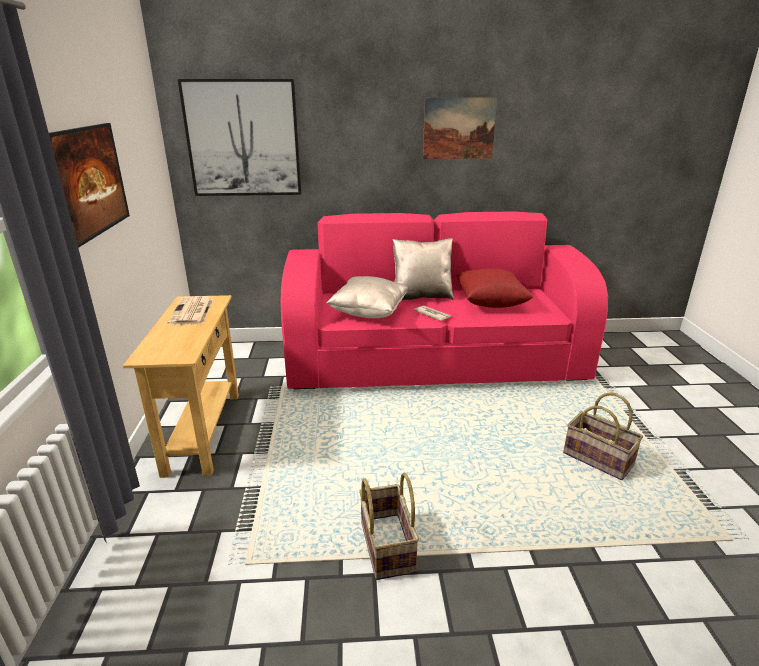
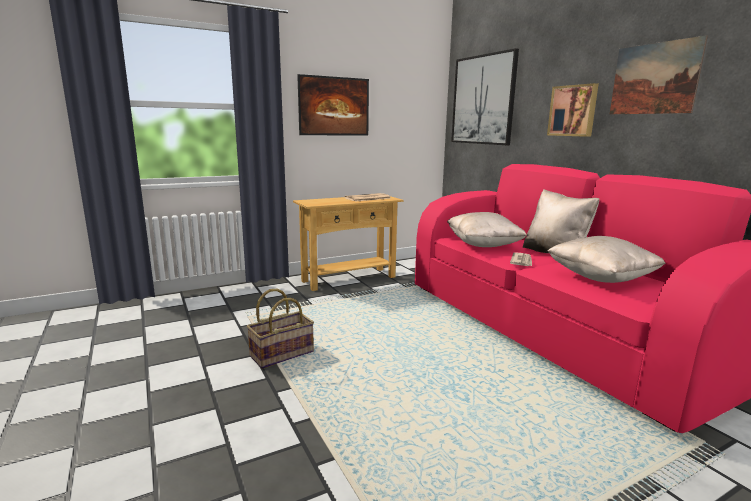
camera: 65 degrees right, 10 degrees down
(381, 155) = (573, 111): none -> picture
(490, 303) = (600, 278): red pillow -> beige pillow
(598, 459) = (494, 456): basket -> none

